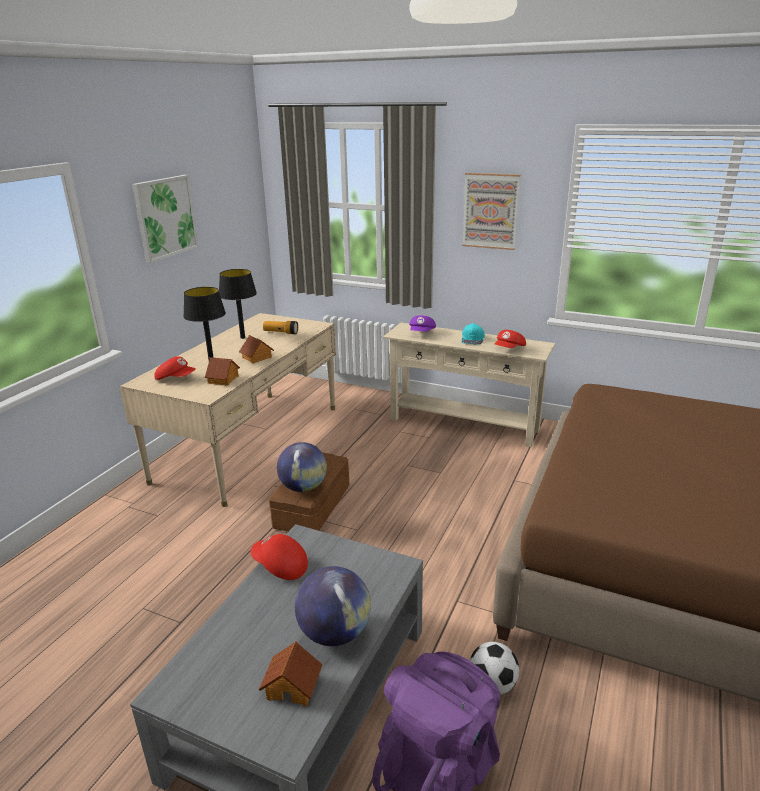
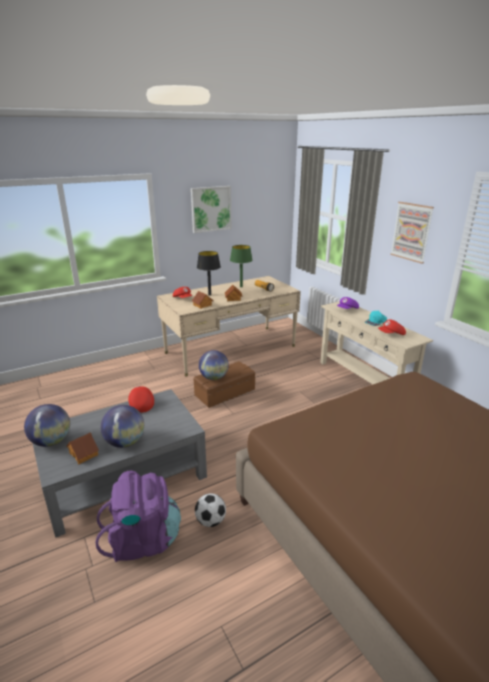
camera: 35 degrees right, 0 degrees up
(206, 700) = (51, 441): none -> globe
(243, 337) = (241, 286): black table lamp -> green table lamp

